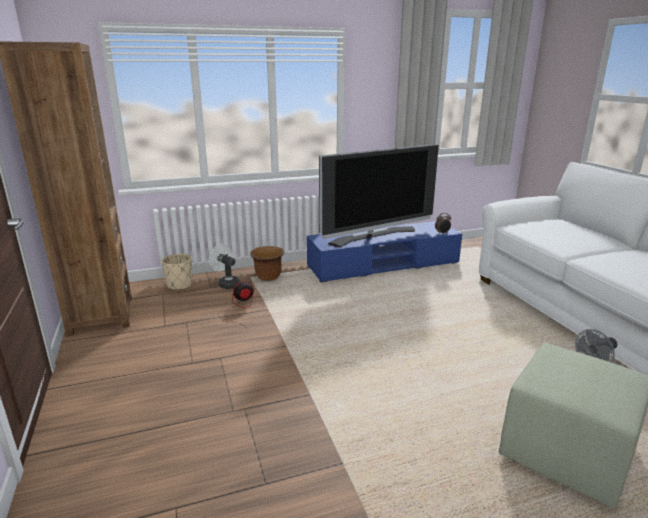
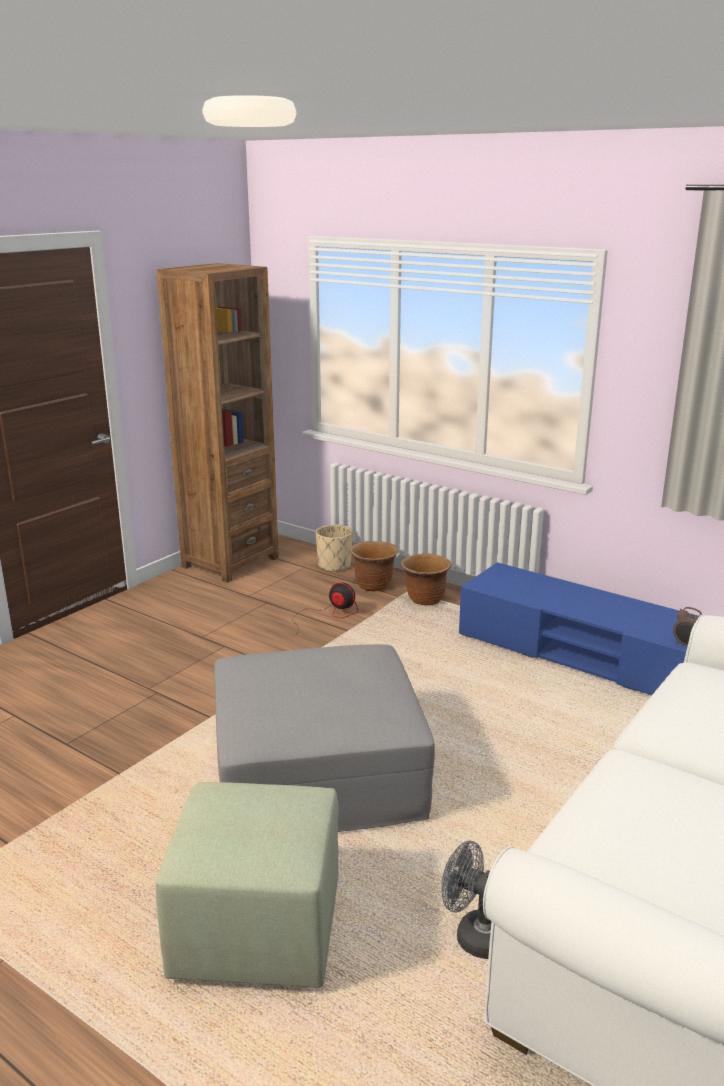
camera: 55 degrees right, 0 degrees up
(226, 283) = (373, 585): white fan -> brown planter
(374, 236) = (573, 601): television -> none
(415, 373) = (319, 771): none -> grey ottoman

